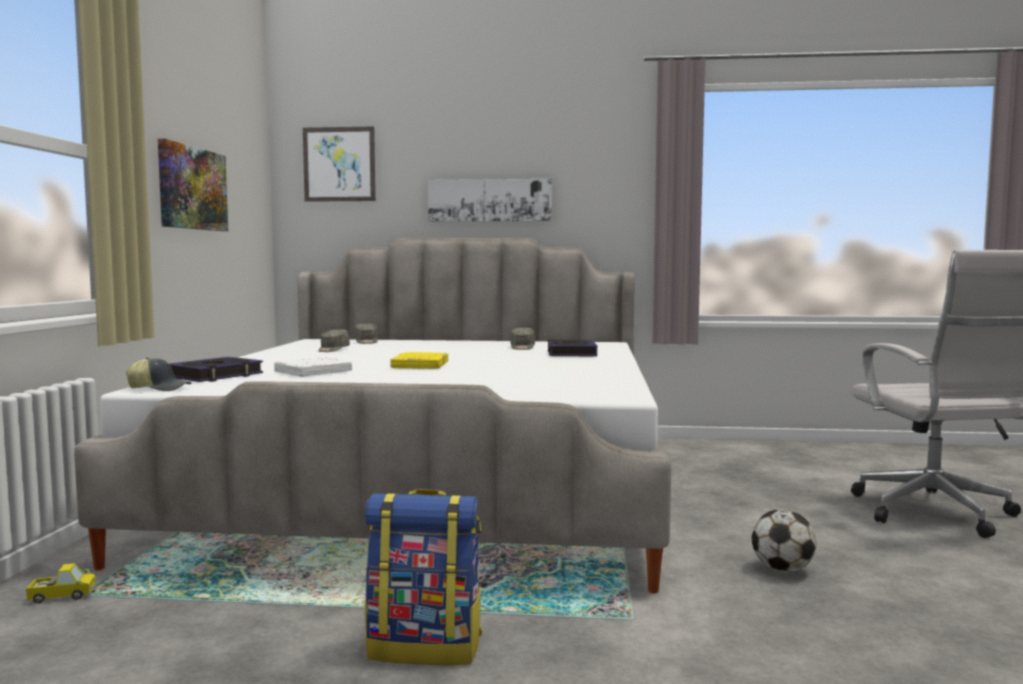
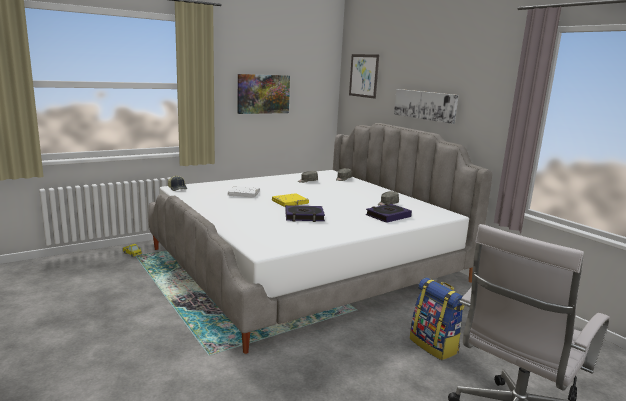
camera: 50 degrees right, 10 degrees up
(215, 376) = (213, 186): book -> book (304, 217)
(426, 647) = (146, 321): backpack -> backpack (434, 346)
(782, 570) = (316, 382): football -> none

